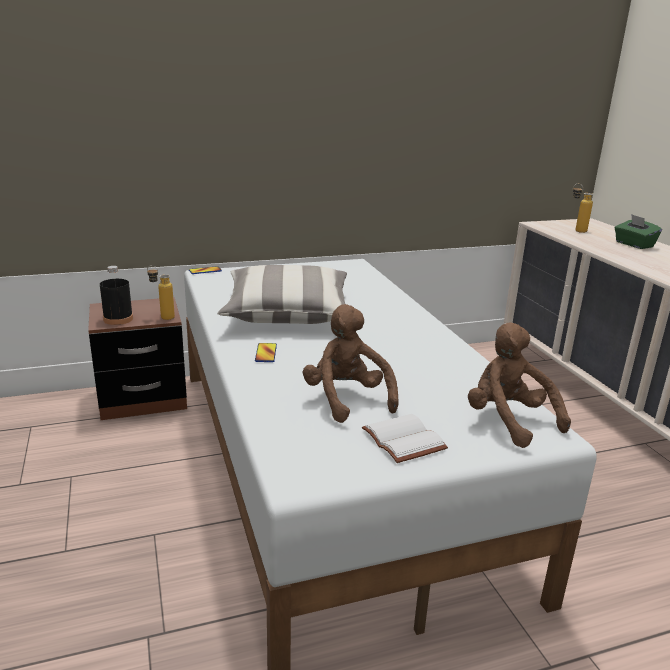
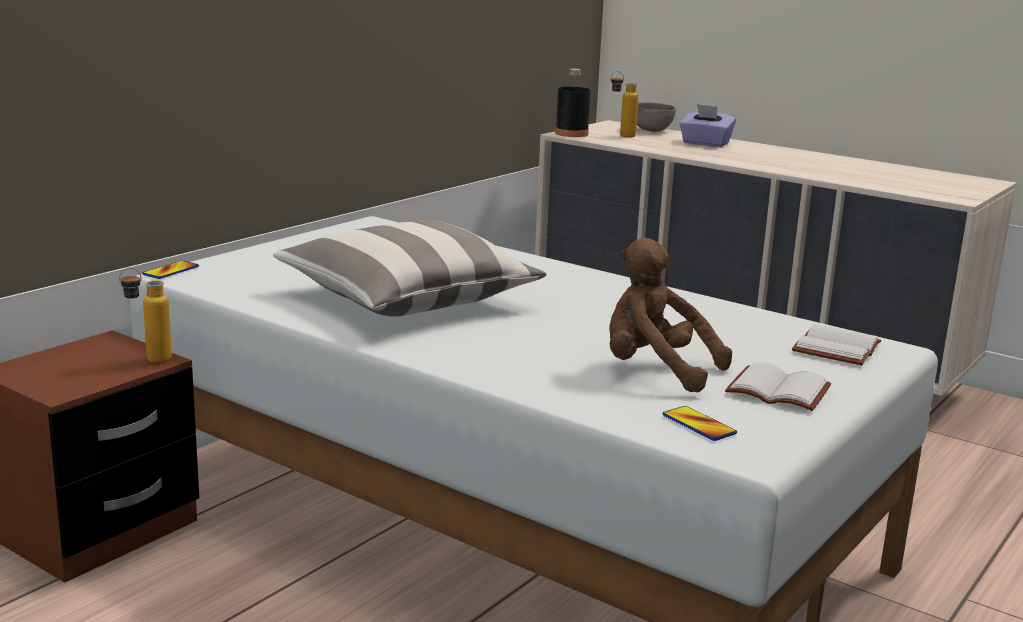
camera: 35 degrees left, 5 degrees down
(118, 319) = (75, 380): black bottle -> black bottle (571, 134)
(266, 353) = (472, 349): phone -> phone (699, 425)
(508, 421) = (834, 347): brown plush toy -> white book
(608, 229) = (650, 130): none -> grey bowl
(633, 244) = (705, 143): green tissue box -> purple tissue box

